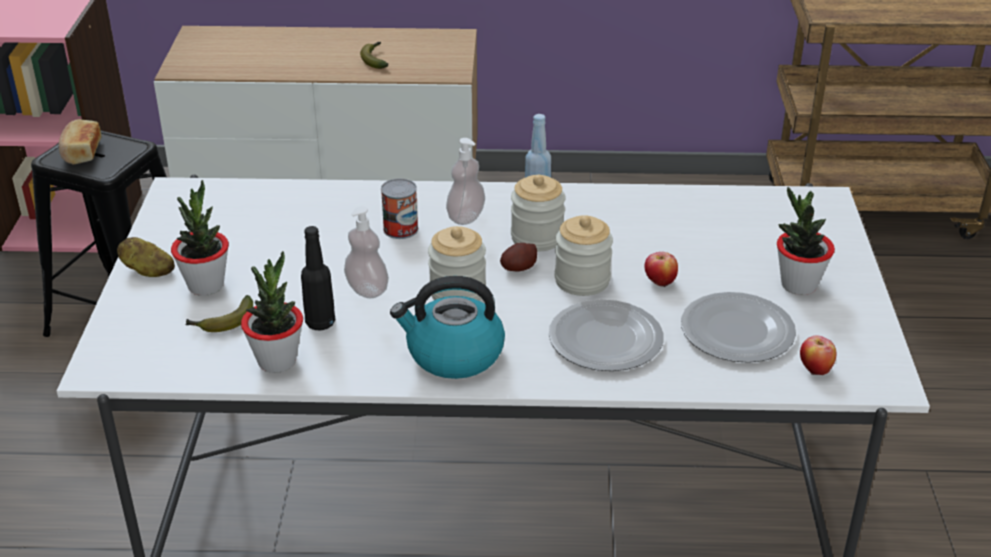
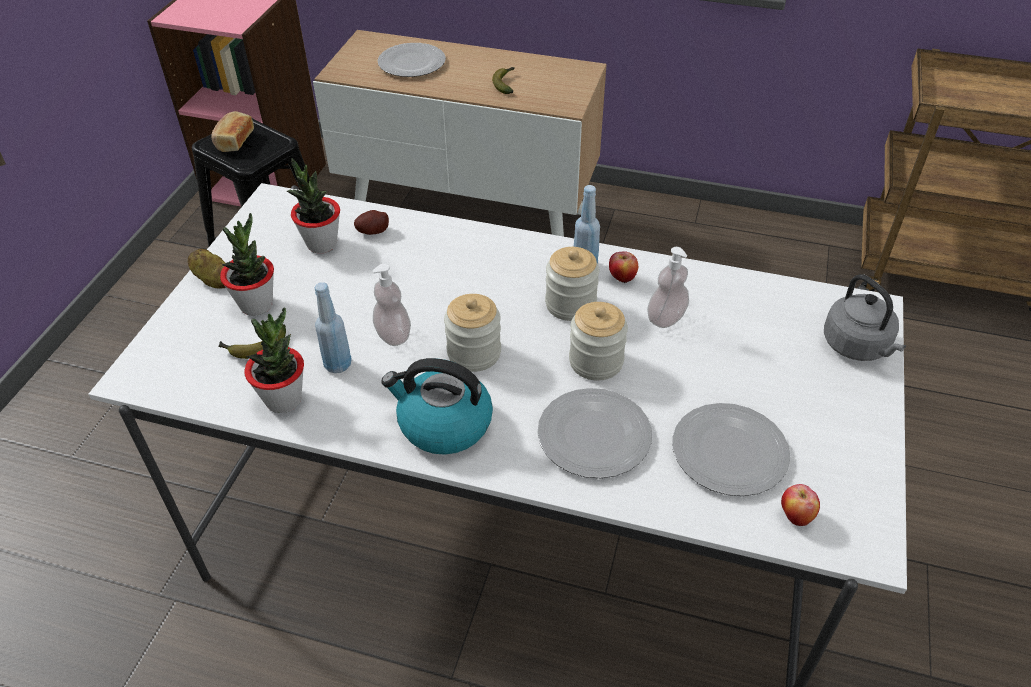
camera: 15 degrees right, 10 degrees up
(260, 51) = (411, 63): none -> plate
(320, 323) = (337, 364): black bottle -> blue bottle
(400, 229) = (449, 273): can -> none
(466, 217) = (513, 270): soap dispenser -> soap dispenser (666, 318)
(518, 268) = (540, 336): potato -> potato (372, 231)
(659, 283) = (670, 378): apple -> apple (622, 279)
(798, 285) = (811, 407): potted plant -> potted plant (321, 244)
(822, 232) = (857, 346): none -> grey kettle

